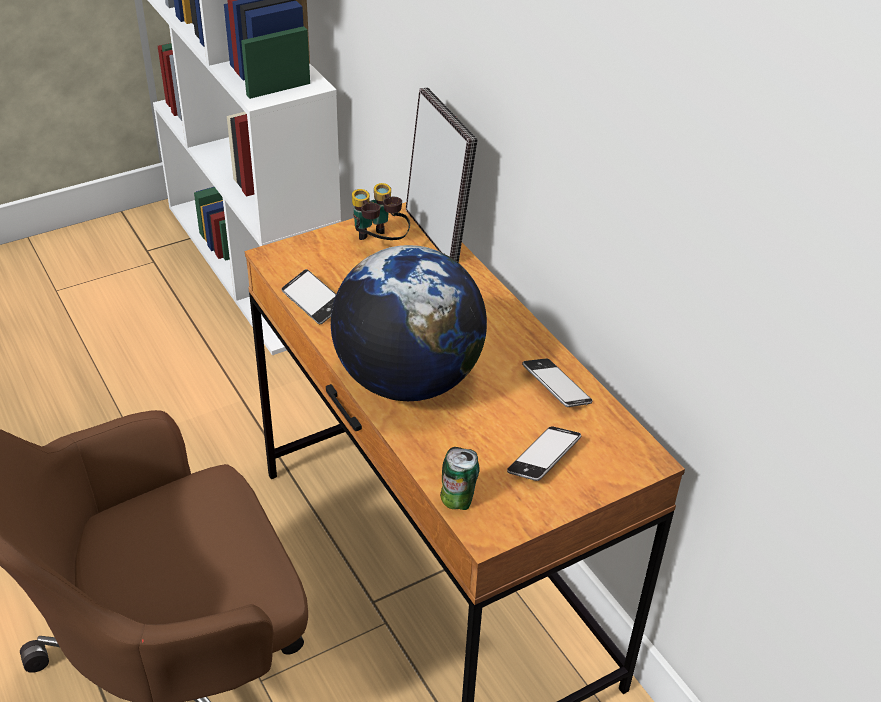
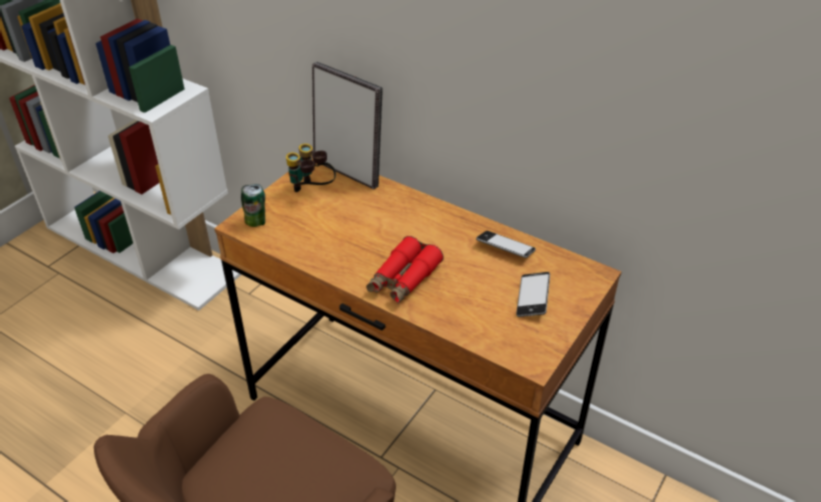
camera: 25 degrees left, 0 degrees up
(313, 301) = (295, 247): phone -> none
(407, 380) = (403, 279): globe -> red binoculars
(457, 501) = (499, 349): can -> can (256, 222)

